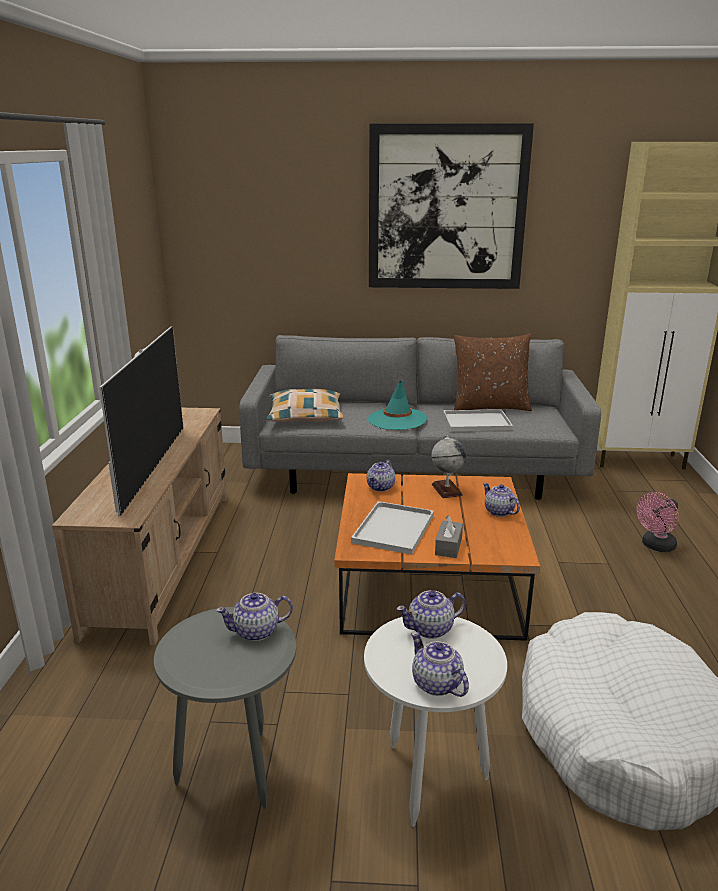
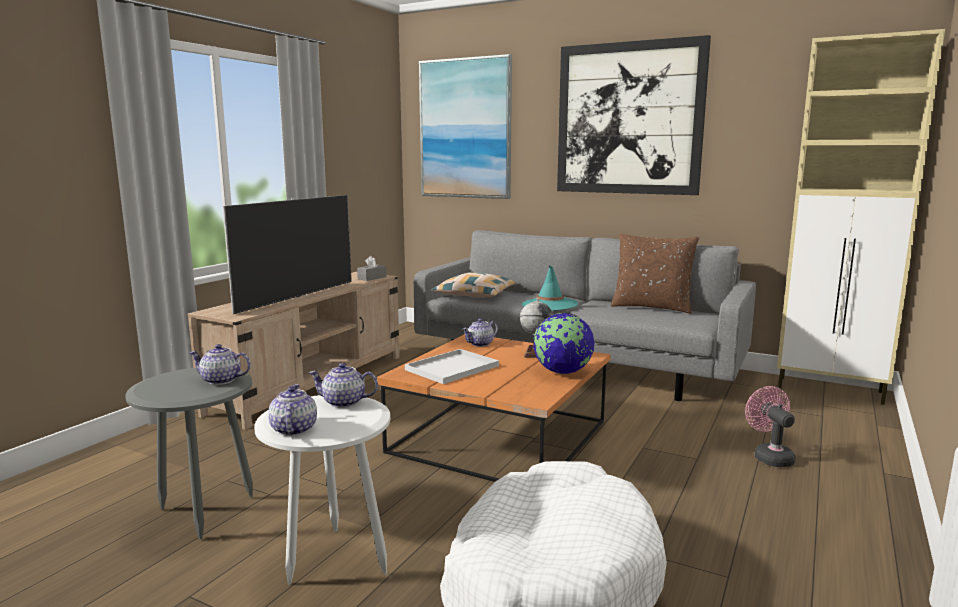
camera: 25 degrees right, 10 degrees down
(248, 215) = (465, 129): none -> picture
(448, 546) = (482, 384): grey tissue box -> grey tissue box (372, 278)
(475, 422) = (620, 313): white tray -> none
(498, 511) = (562, 372): teapot -> globe
(655, 546) = (769, 456): pink fan -> pink fan turned 90 degrees clockwise

